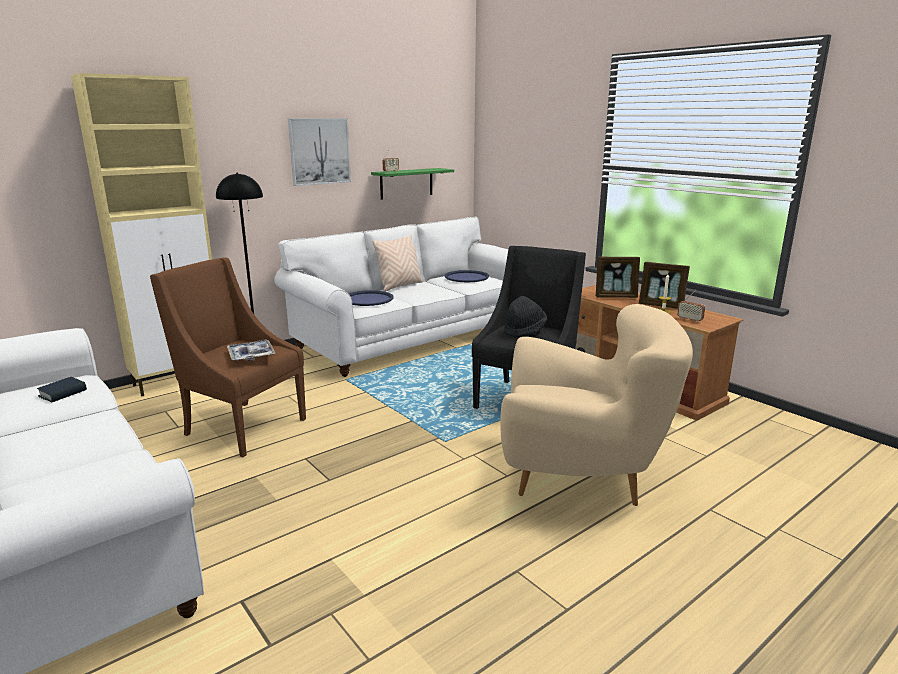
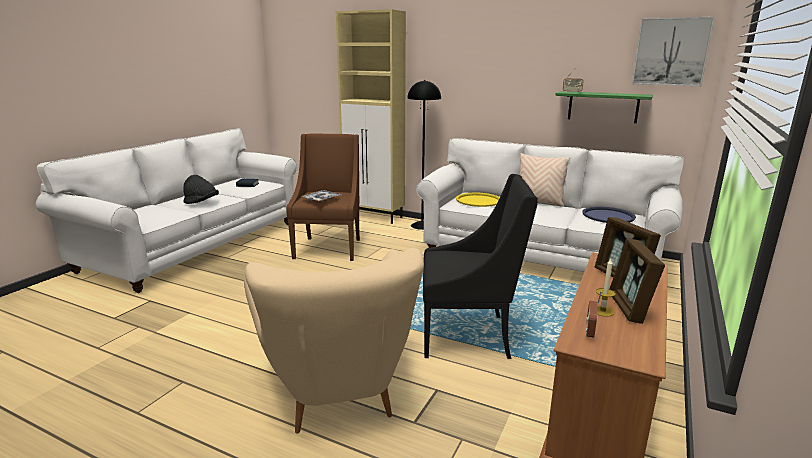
camera: 65 degrees right, 0 degrees up
(319, 151) = (509, 68): picture -> picture (671, 52)
(368, 299) = (478, 200): blue tray -> yellow tray
(524, 331) = (466, 260): black hat -> black hat (201, 203)

